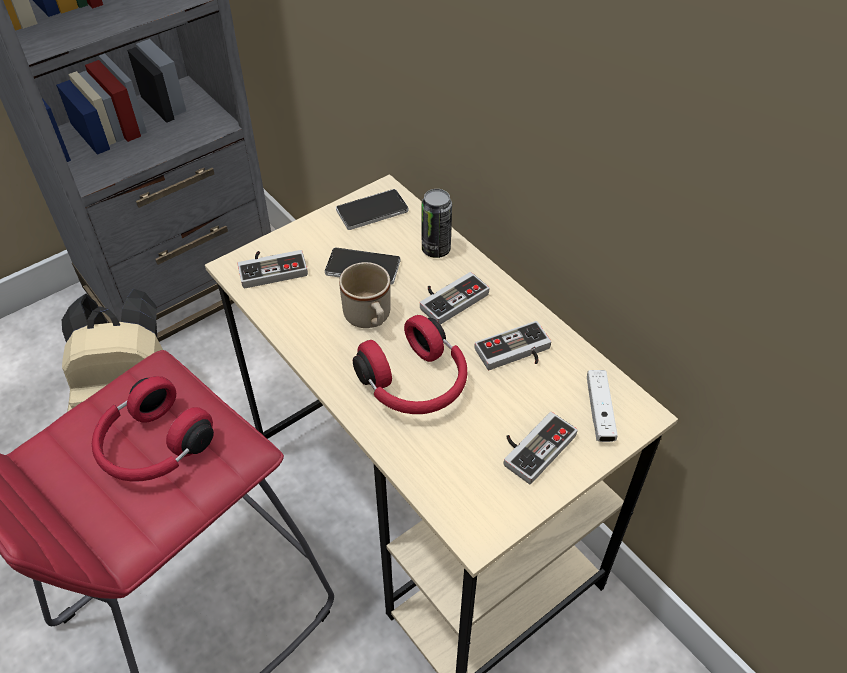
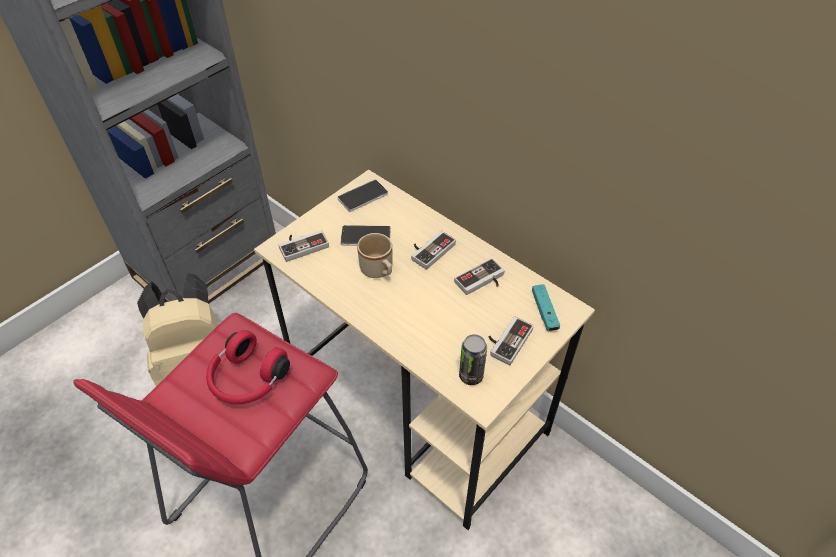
camera: 10 degrees left, 0 degrees up
(415, 384) = (420, 311): red headphones -> none
(436, 249) = (413, 218): can -> can (471, 376)
(599, 411) = (544, 312): white game controller -> turquoise game controller

